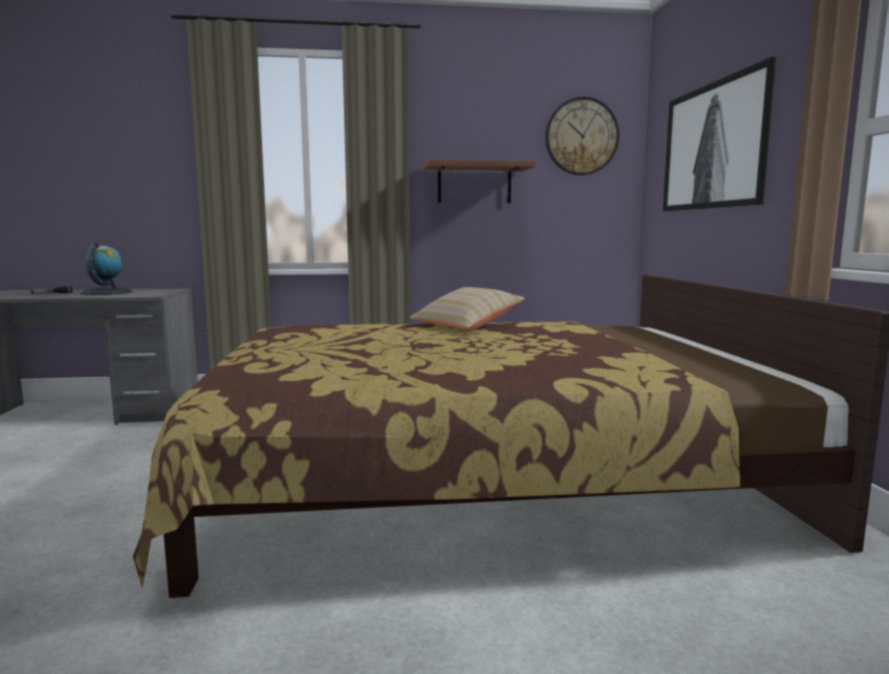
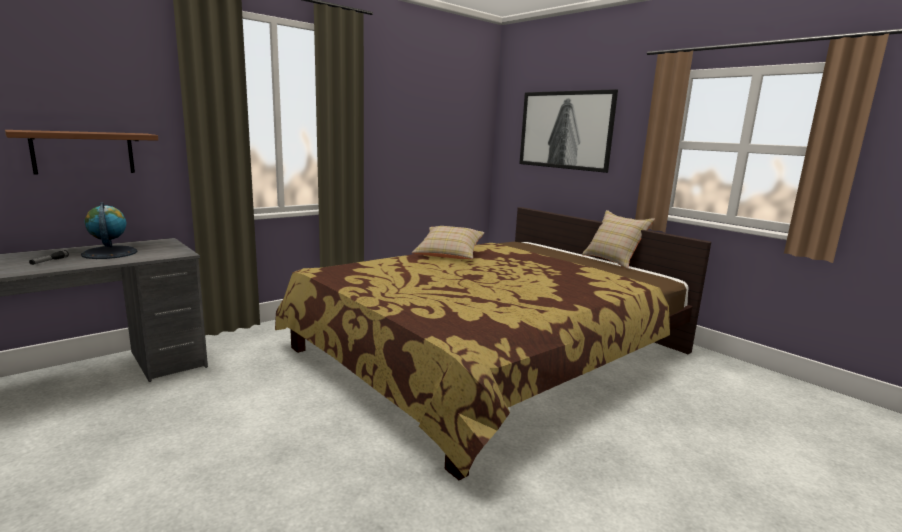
camera: 35 degrees left, 5 degrees up
(474, 184) = (400, 140): shelf -> shelf (83, 152)
(581, 136) = (463, 107): wall clock -> none
(741, 355) = (613, 260): none -> beige pillow

